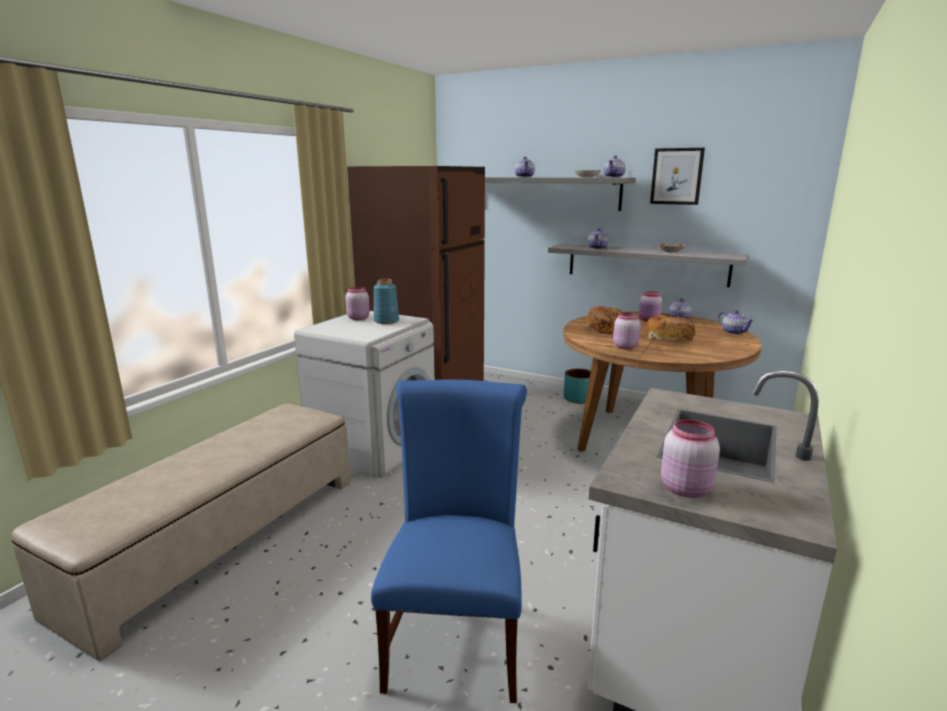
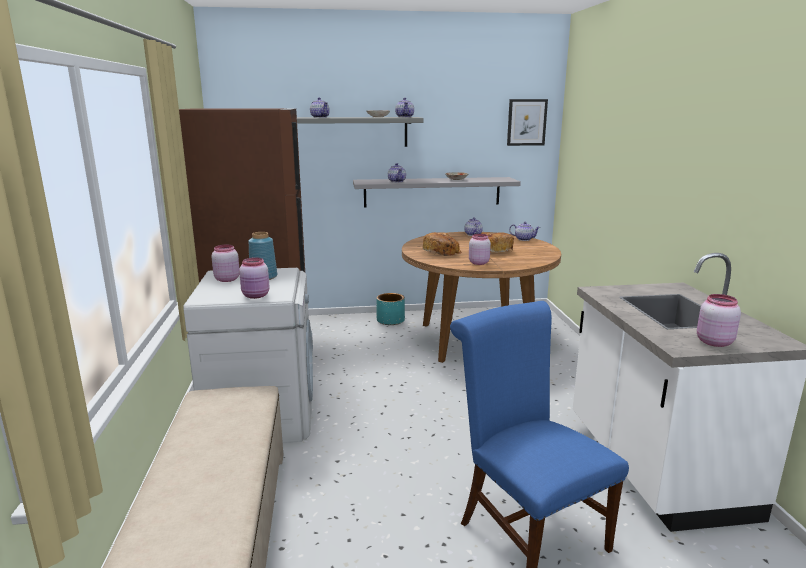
camera: 35 degrees left, 0 degrees up
(649, 320) = (456, 239): pink jar -> pink jar (256, 296)
(676, 176) = (451, 115): picture -> picture (526, 122)

